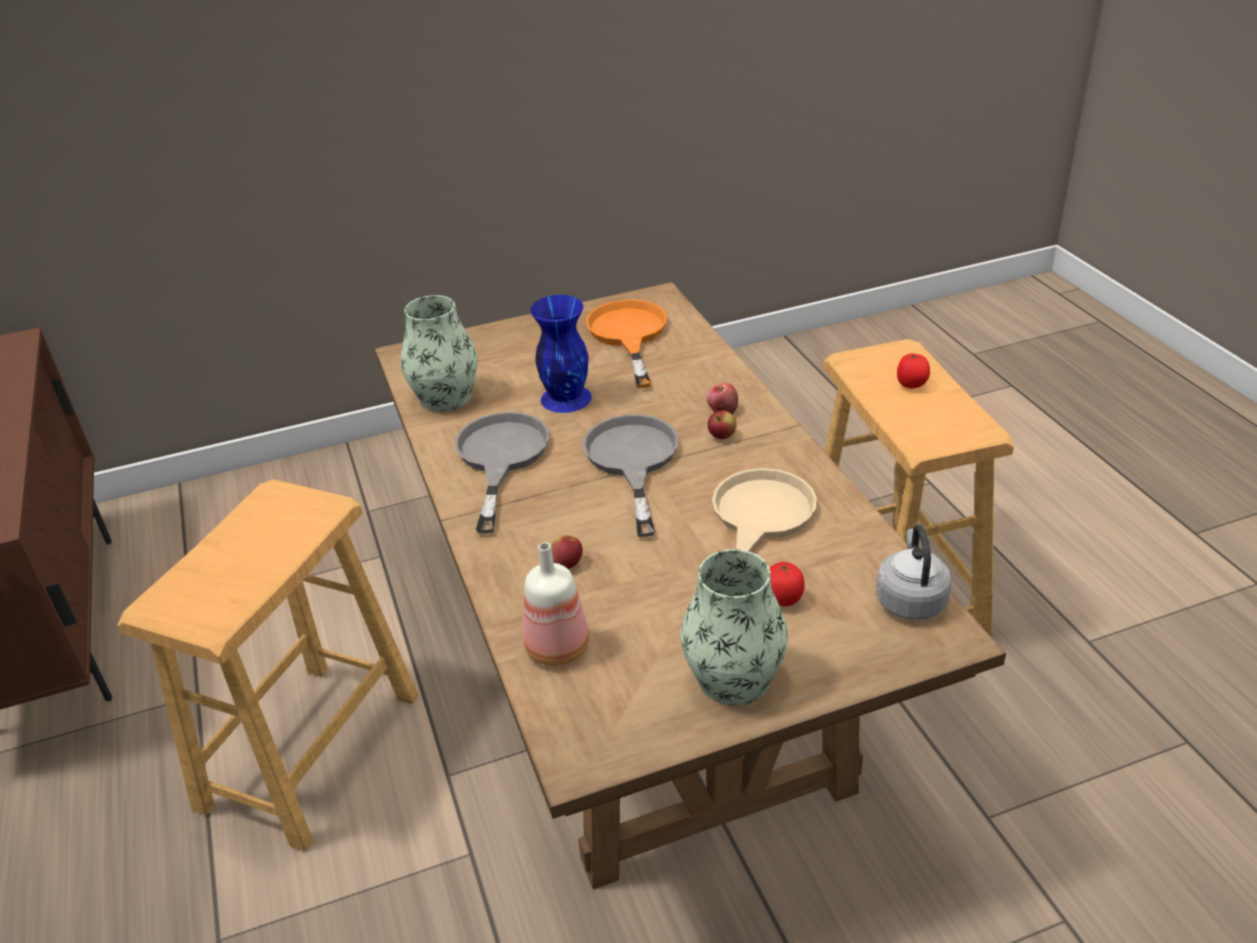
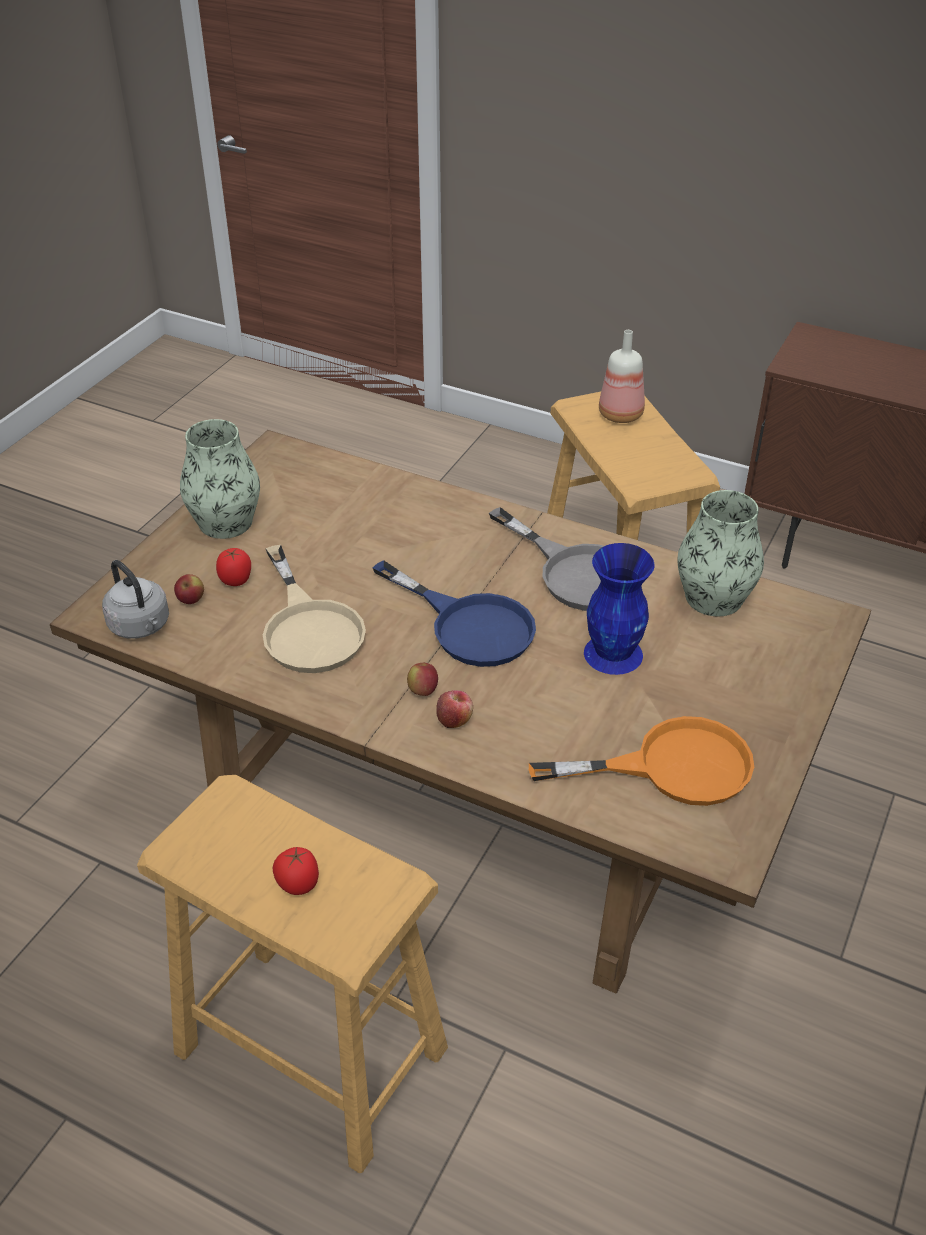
camera: 135 degrees right, 5 degrees up
(556, 647) = (355, 485): bottle -> bottle (622, 415)
(567, 564) = (413, 529): apple -> apple (191, 600)
(628, 335) = (671, 767): orange frying pan -> orange frying pan turned 45 degrees counterclockwise
(632, 461) = (469, 625): grey frying pan -> blue frying pan

